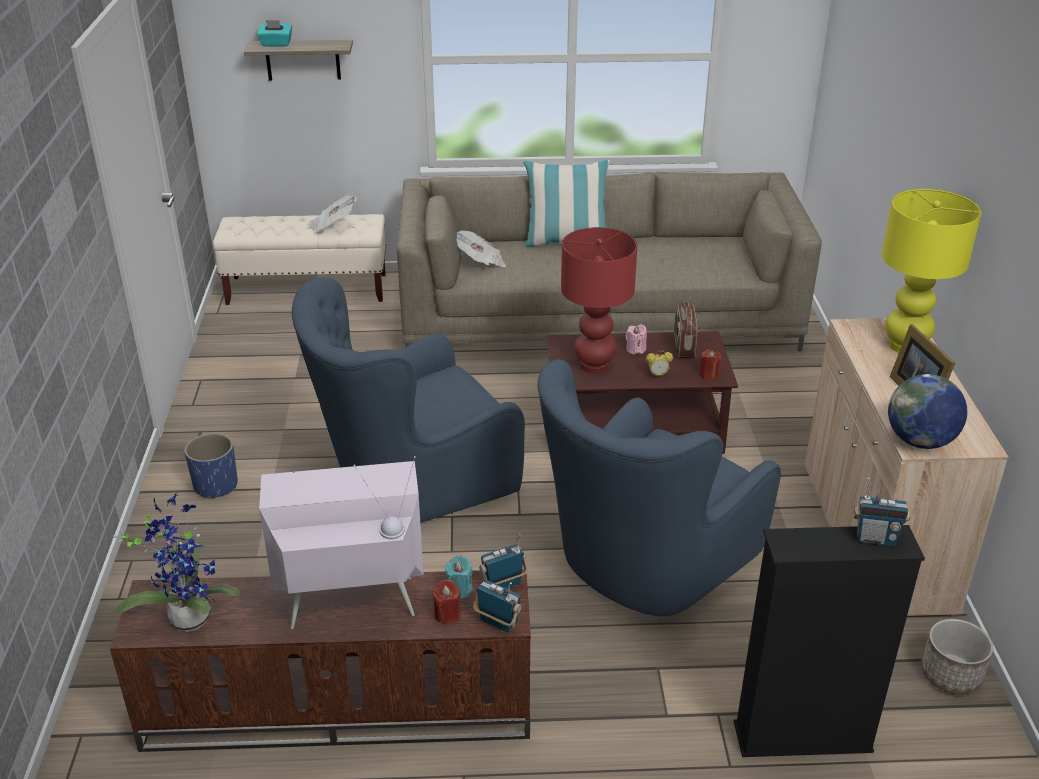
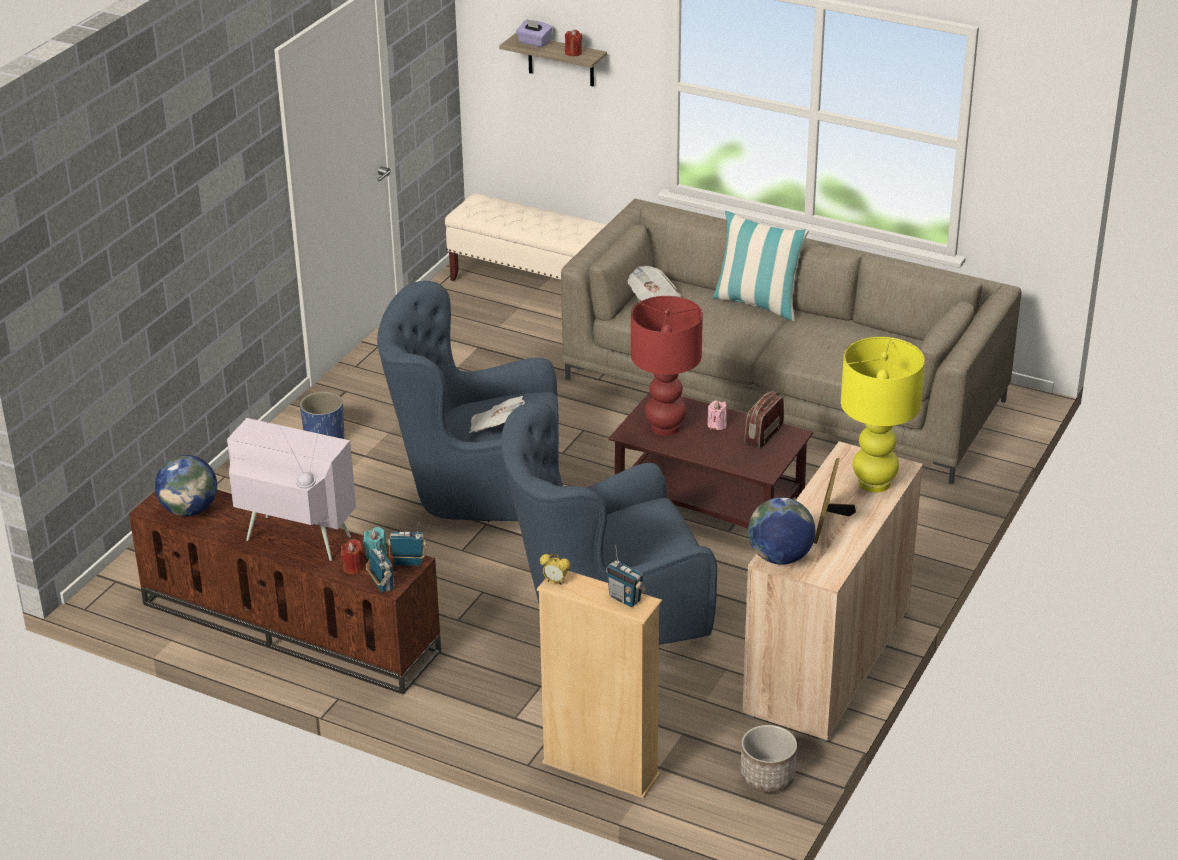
camera: 30 degrees right, 0 degrees up
(189, 616) = (189, 510): potted plant -> globe
(276, 44) = (534, 42): turquoise tissue box -> purple tissue box
(332, 226) = (560, 228): newspaper -> newspaper (495, 427)
(658, 375) = (711, 453): alarm clock -> alarm clock (555, 581)
(708, 375) = (757, 467): red candle -> red candle (573, 53)
(802, 738) = (600, 769): black bookcase -> beige bookcase

